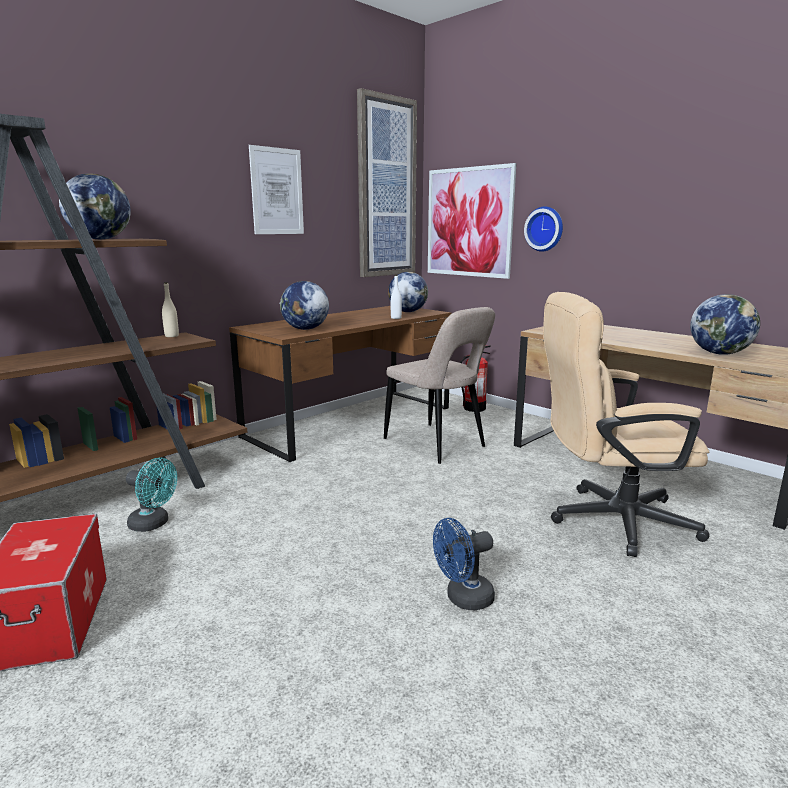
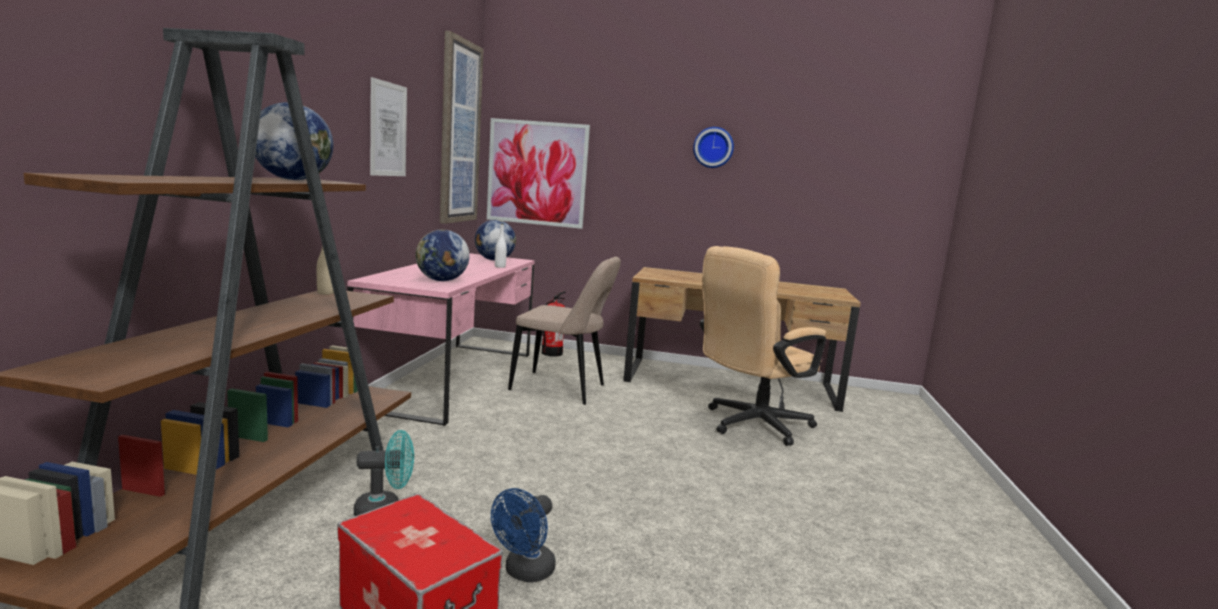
camera: 35 degrees left, 5 degrees down
(351, 422) = (453, 378): brown desk -> pink desk
(463, 599) = (729, 498): blue fan -> blue fan (525, 572)
(545, 229) = (618, 186): wall clock -> wall clock (713, 147)
(719, 353) = (789, 291): globe -> none

